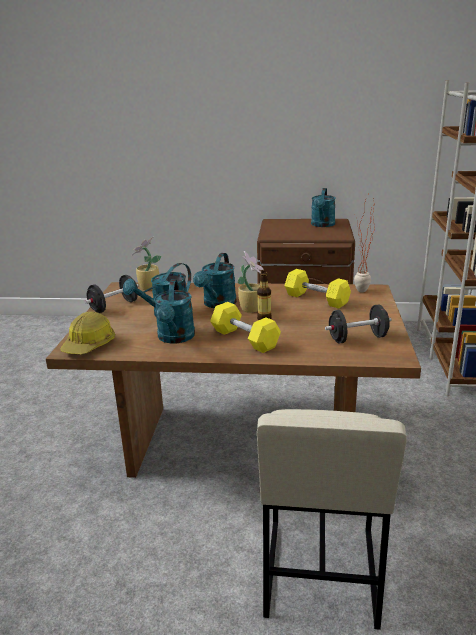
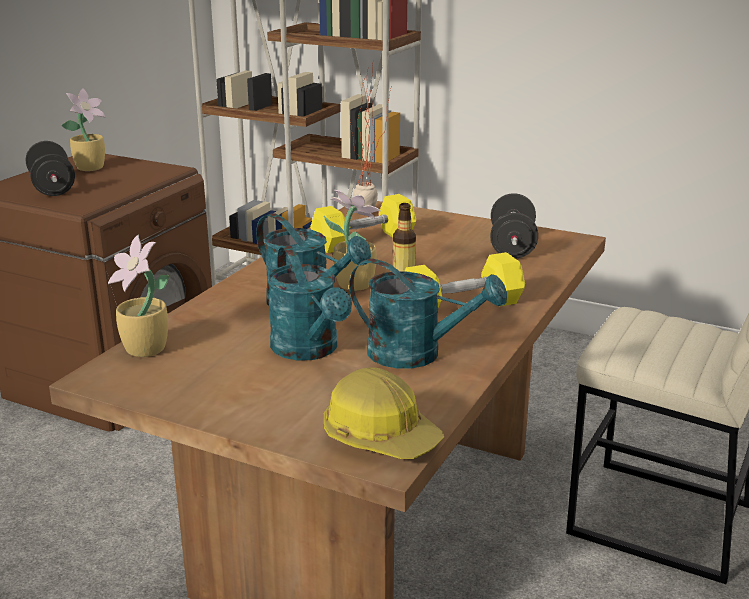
camera: 70 degrees left, 0 degrees up
(114, 306) = (206, 394): black dumbbell -> black dumbbell (52, 187)
(322, 225) = (92, 168): turquoise watering can -> potted plant

